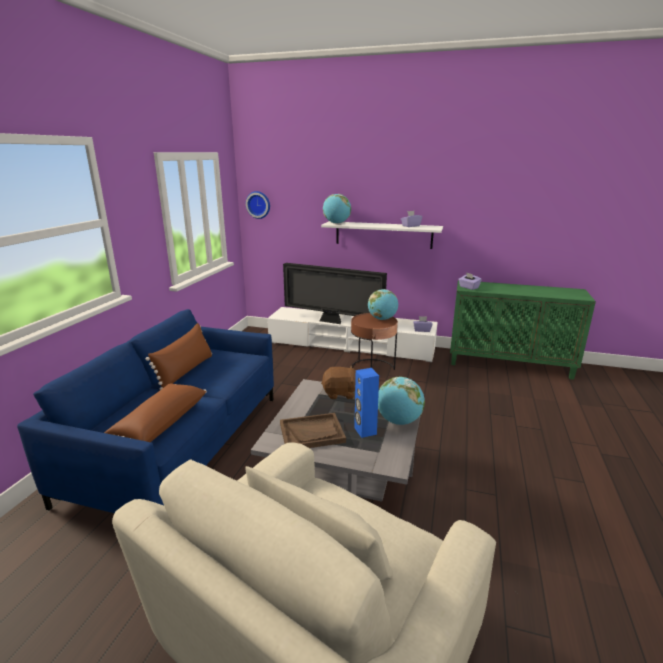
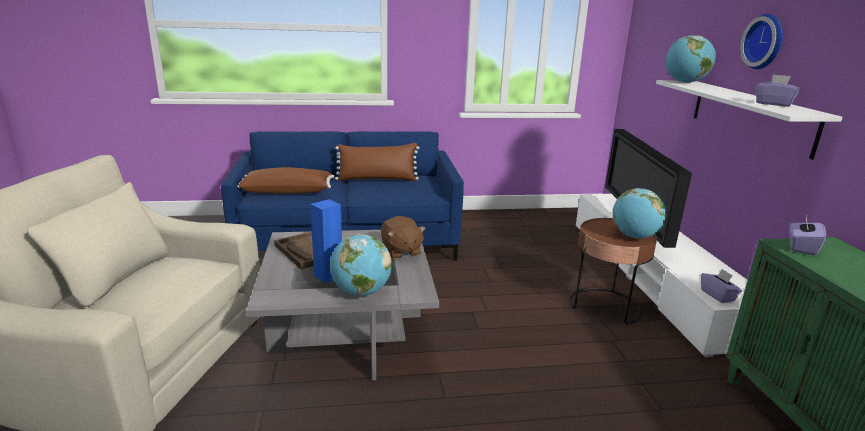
camera: 65 degrees right, 0 degrees up
(258, 204) = (639, 47): wall clock -> wall clock (765, 42)

